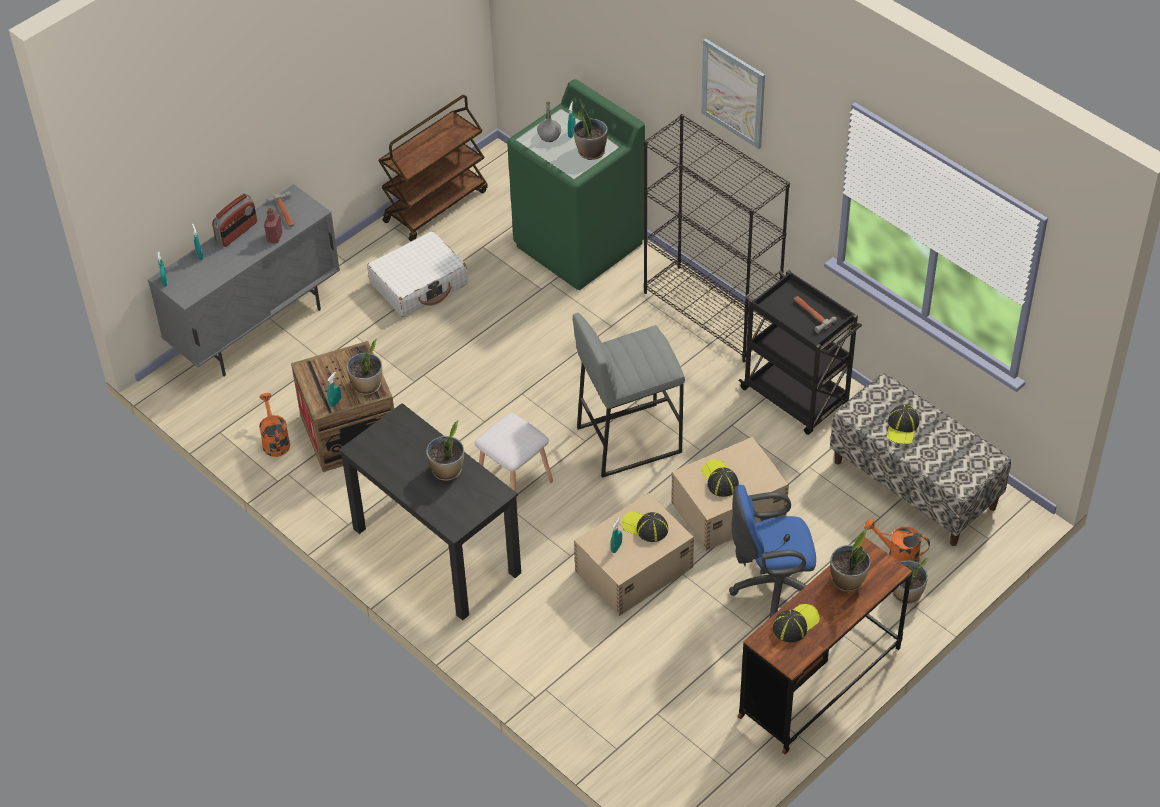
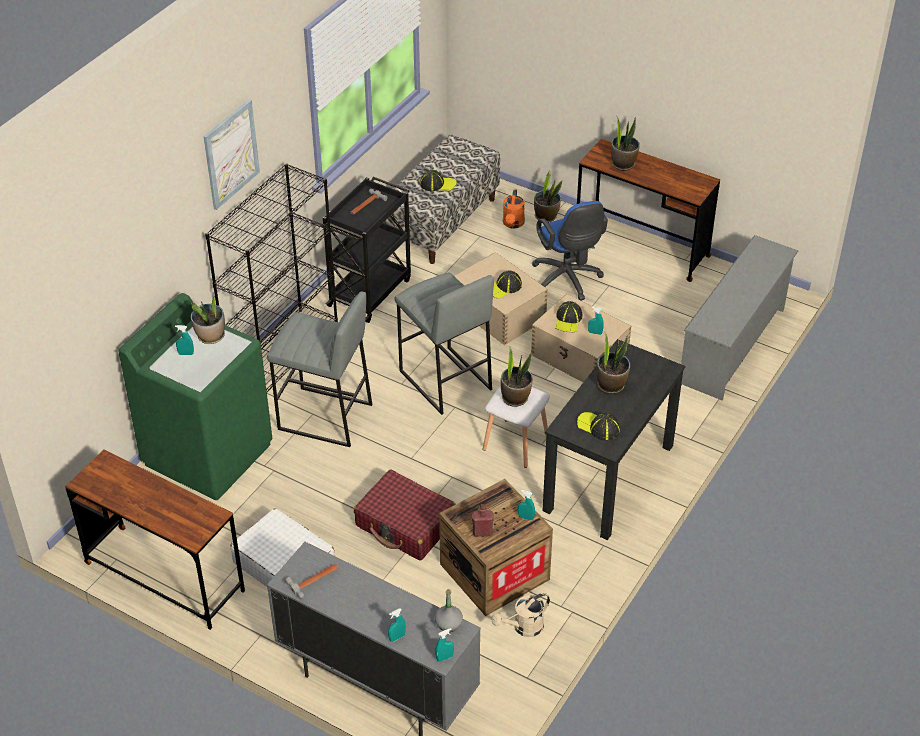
camera: 105 degrees left, 5 degrees down
(237, 232) = (354, 613): radio -> none
(274, 237) = (354, 578): red bottle -> red bottle (482, 532)
(275, 440) = (523, 628): orange watering can -> beige watering can
(367, 386) = (498, 499): potted plant -> potted plant (515, 398)
(434, 376) = (405, 524): none -> red suitcase
(436, 205) = (164, 577): brown cart -> brown desk
(549, 136) = (192, 368): grey bottle -> grey bottle (448, 624)
(602, 334) = (324, 417): none -> grey stool
(604, 729) = (734, 347): none -> grey shoe rack
(795, 624) = (672, 183): cap -> cap (598, 427)

